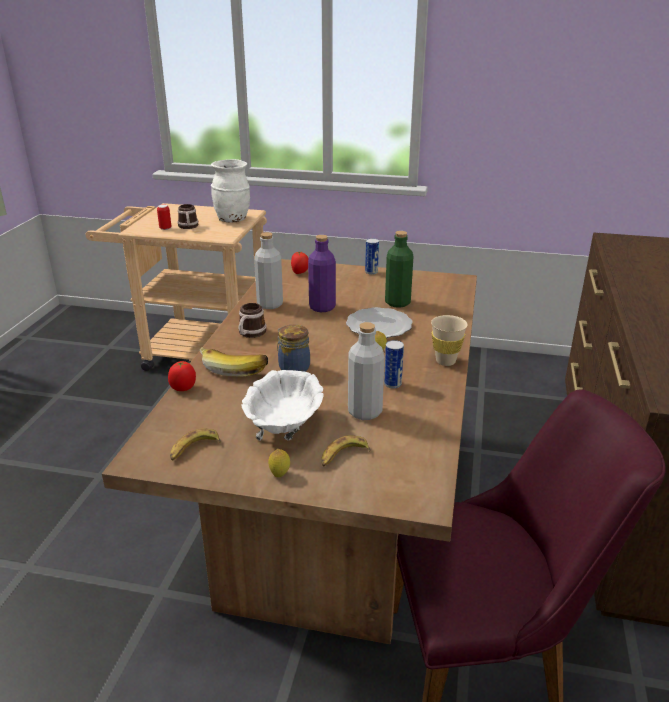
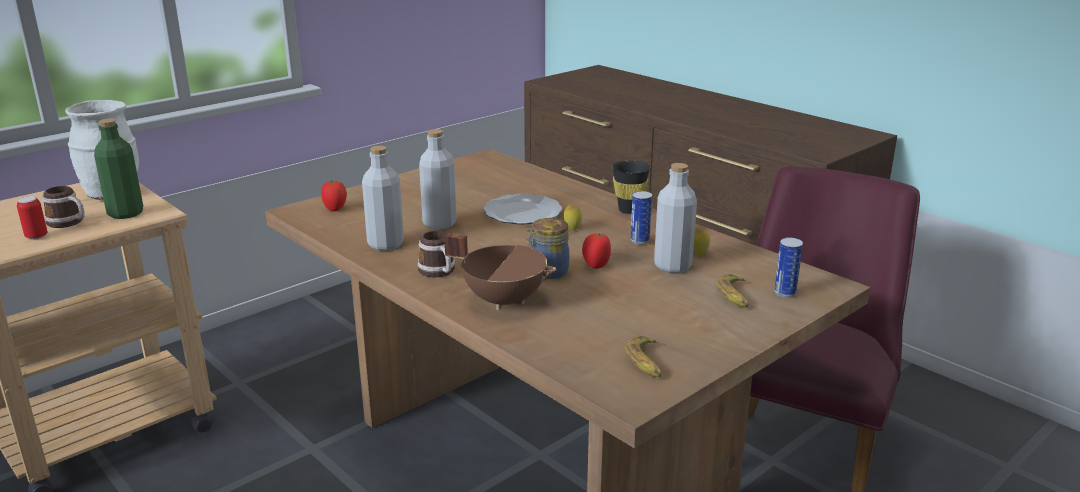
camera: 55 degrees left, 5 degrees down
(183, 388) = (510, 338): tomato -> tomato (596, 265)
(234, 368) = (504, 300): banana -> brown cooking pot
(279, 474) = (736, 331): lemon -> lemon (698, 254)
(284, 427) = (657, 307): white bowl -> none
(322, 307) = (439, 223): purple bottle -> grey bottle
(371, 272) = (401, 181): can -> can (785, 293)
(397, 302) = (488, 191): green bottle -> green bottle (125, 213)
(445, 361) = (629, 210): beige cup -> black cup

